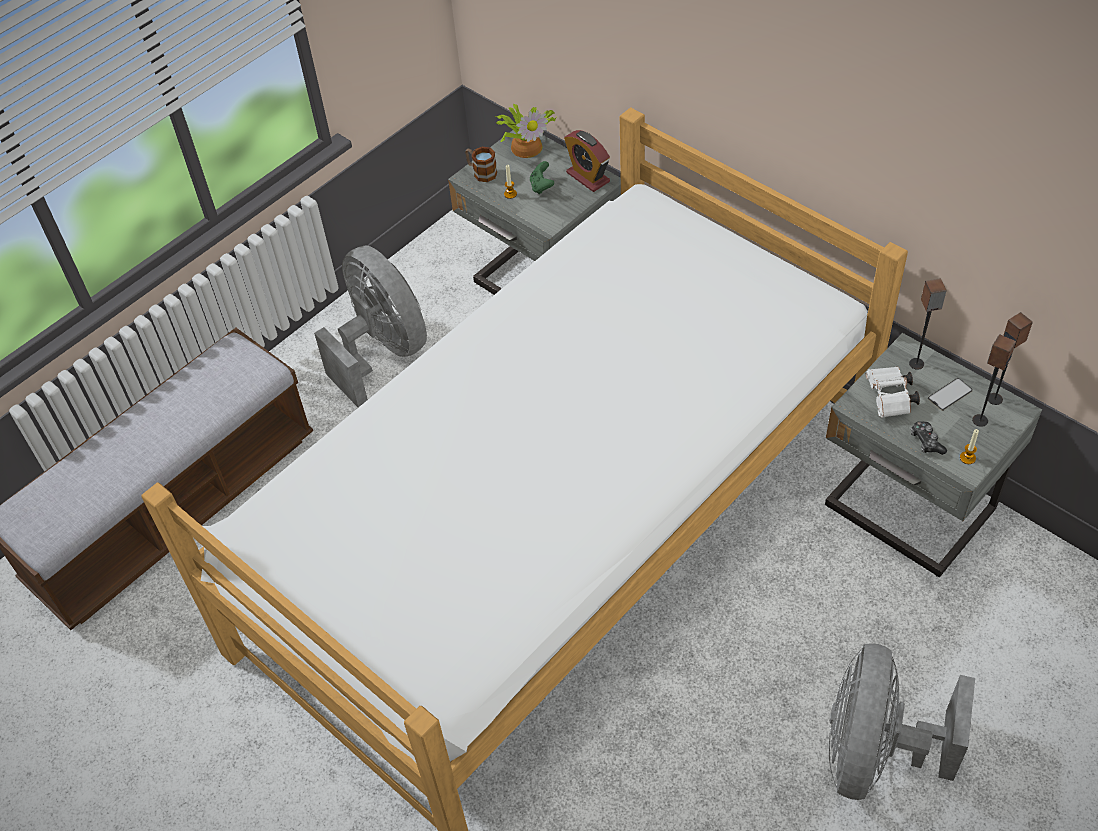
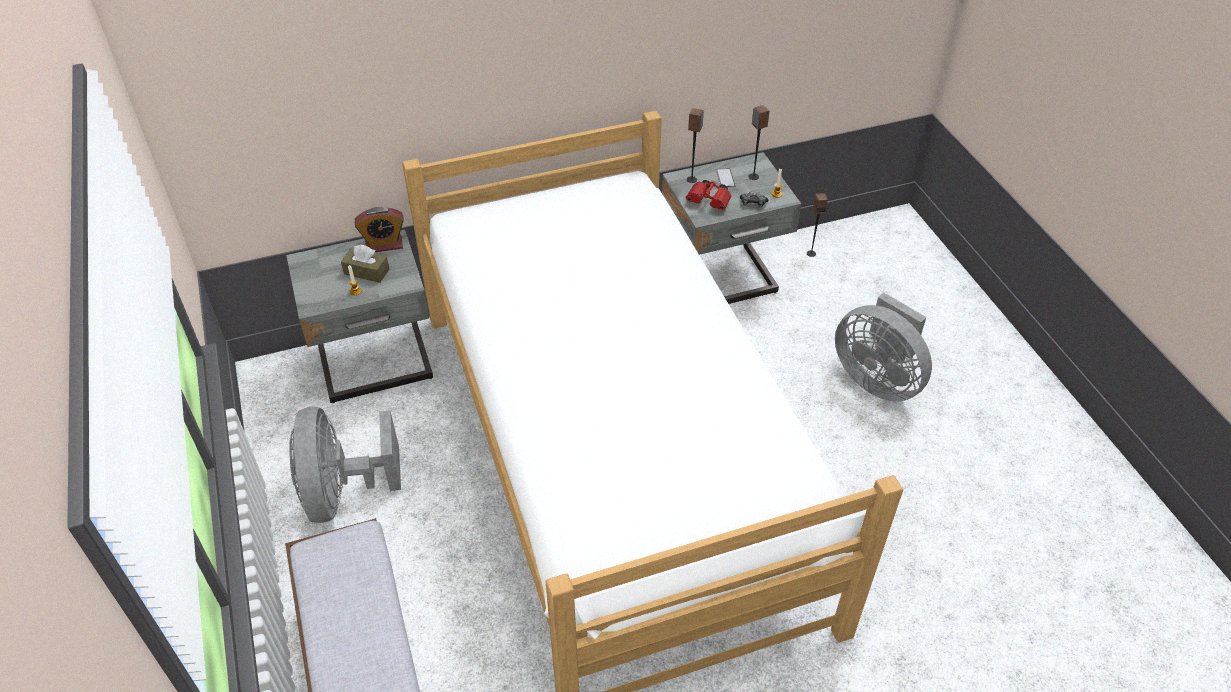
camera: 65 degrees left, 5 degrees down
(382, 351) = (343, 492): grey fan -> grey fan turned 90 degrees counterclockwise
(481, 172) = (314, 297): mug -> none
(527, 145) = (314, 261): potted plant -> none
(541, 186) = (366, 272): green game controller -> brown tissue box
(890, 399) = (710, 202): white binoculars -> red binoculars
(995, 399) = (742, 164): speaker -> speaker (811, 253)

